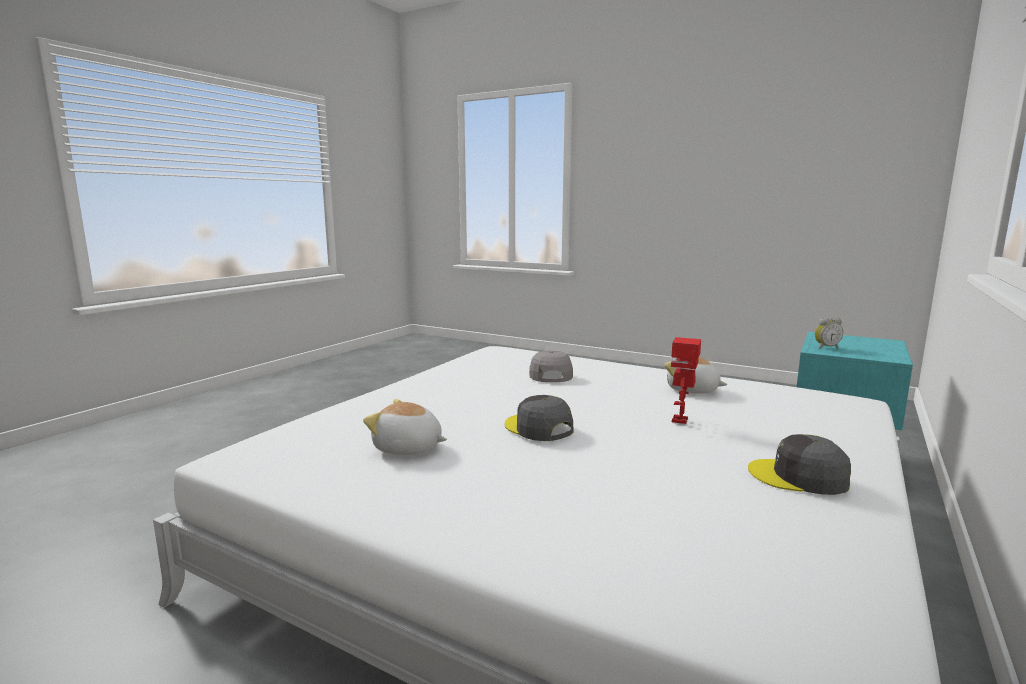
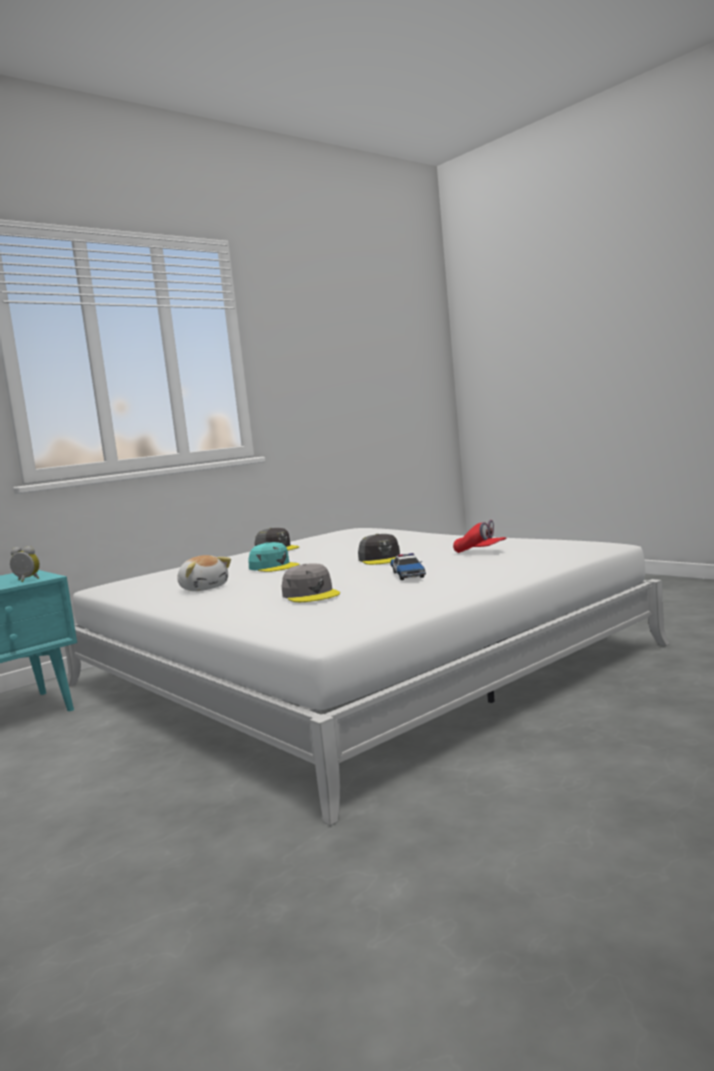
camera: 160 degrees left, 5 degrees down
(407, 448) = (480, 552): plush toy -> red cap
(481, 397) = (408, 574): none -> toy car
(550, 375) = (311, 594): grey cap -> grey cap turned 45 degrees counterclockwise
(681, 420) = (274, 566): toy robot -> turquoise cap

